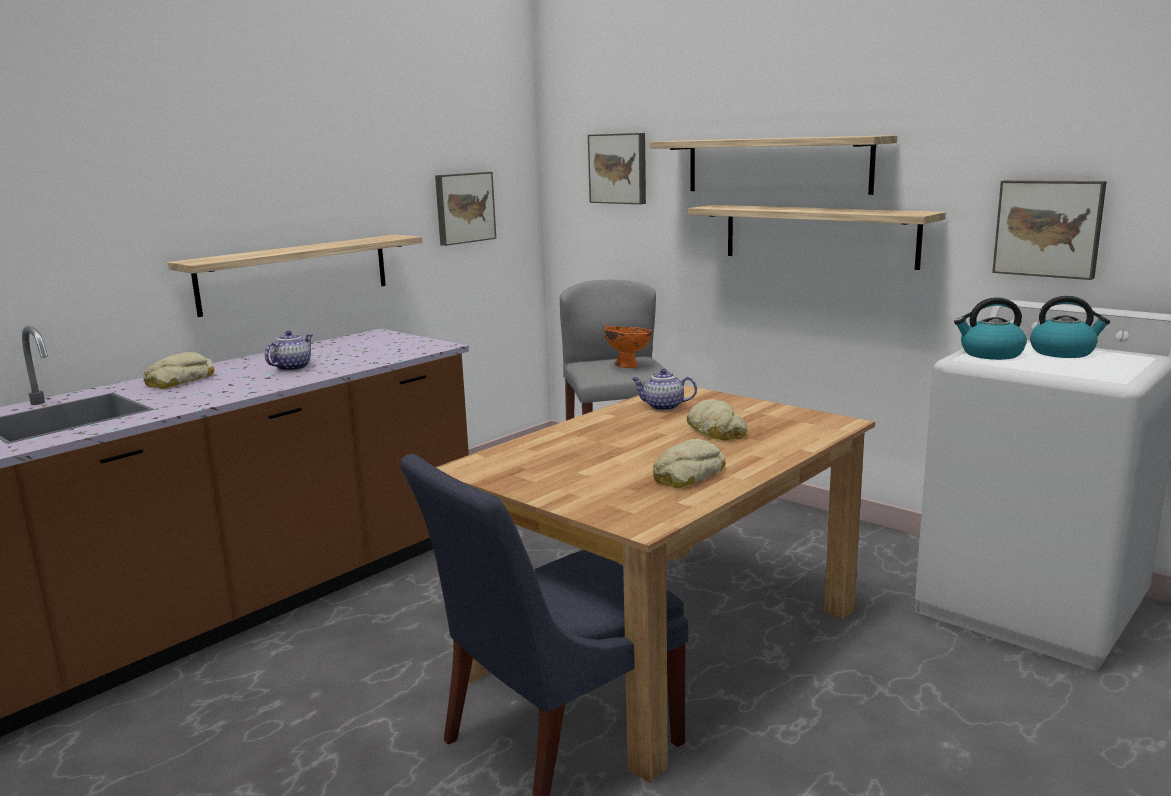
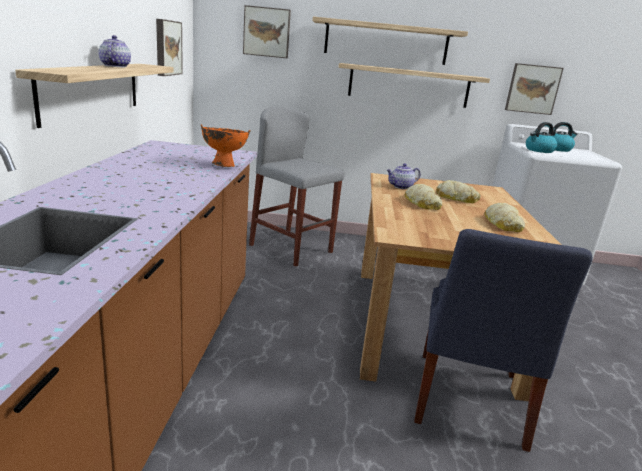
camera: 40 degrees left, 5 degrees up
(179, 380) = (85, 190): bread -> bread (422, 203)
(292, 367) = (168, 173): teapot -> teapot (115, 66)
(627, 366) = (308, 164): orange bowl -> orange bowl (223, 165)

